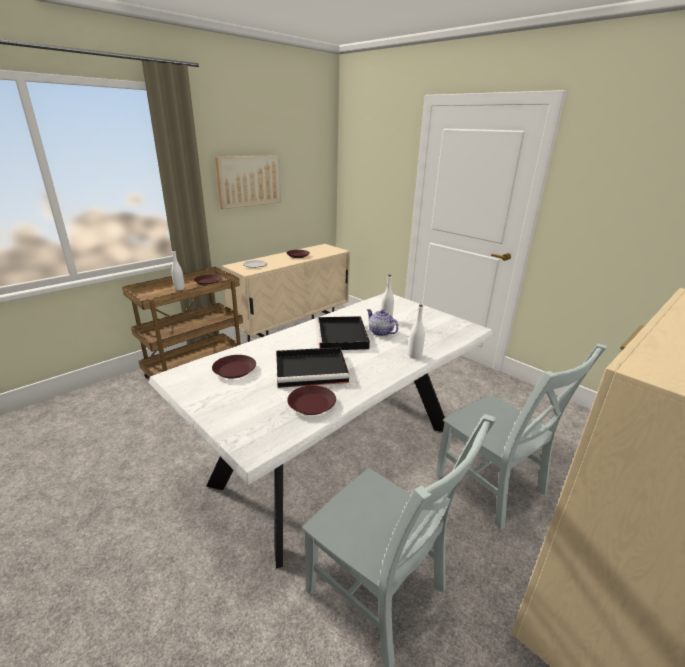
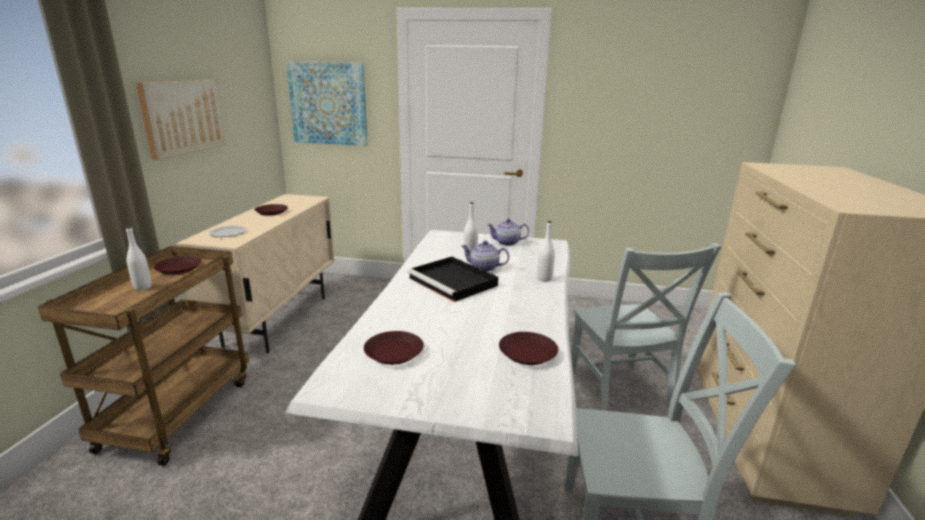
camera: 35 degrees left, 5 degrees down
(312, 369) = (476, 322): black tray -> none
(368, 176) = (328, 103): none -> picture
(432, 317) = (507, 243): none -> teapot
(493, 487) = (620, 392): grey chair -> grey chair turned 60 degrees clockwise

